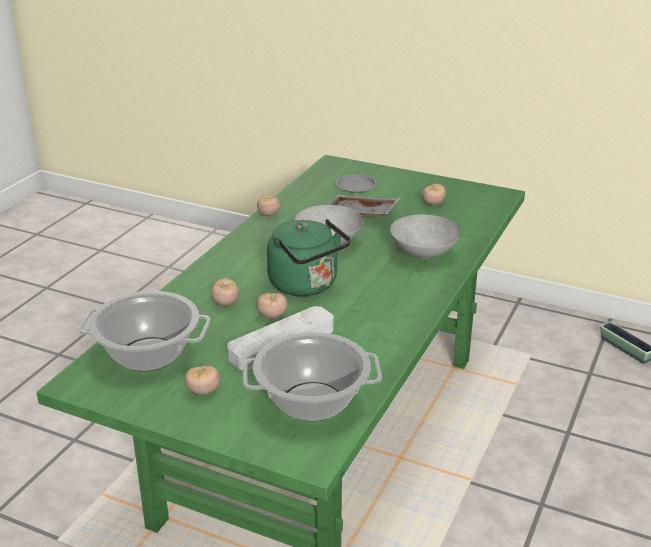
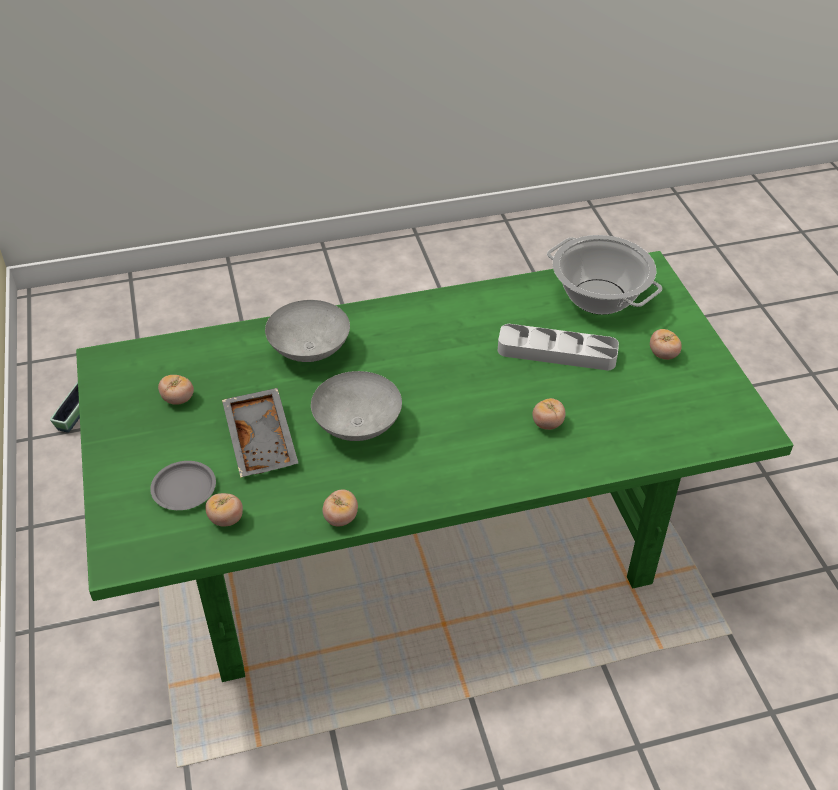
camera: 130 degrees left, 15 degrees up
(147, 355) = (672, 416): cooking pot -> none
(272, 316) = (528, 382): tomato -> tomato (226, 519)
(307, 285) = (456, 391): green kettle -> none

